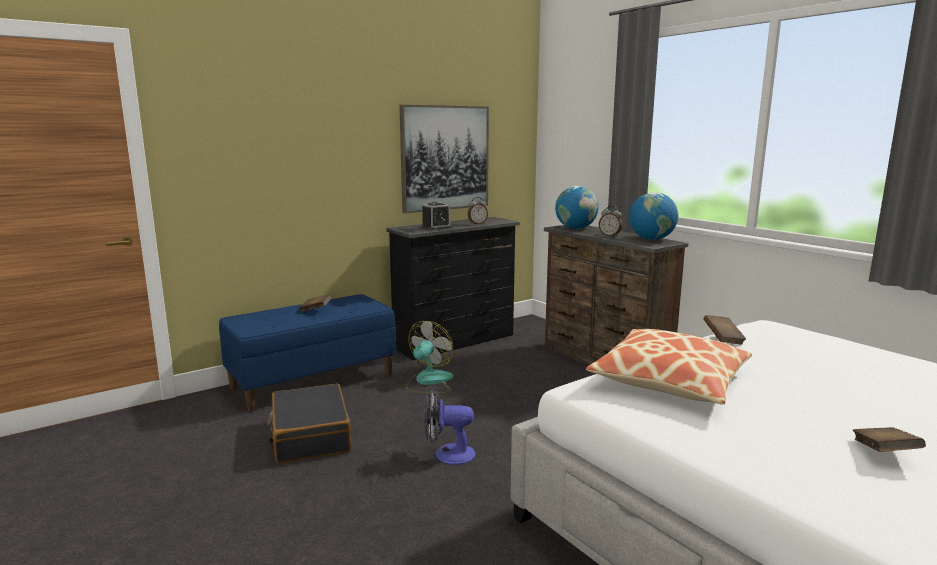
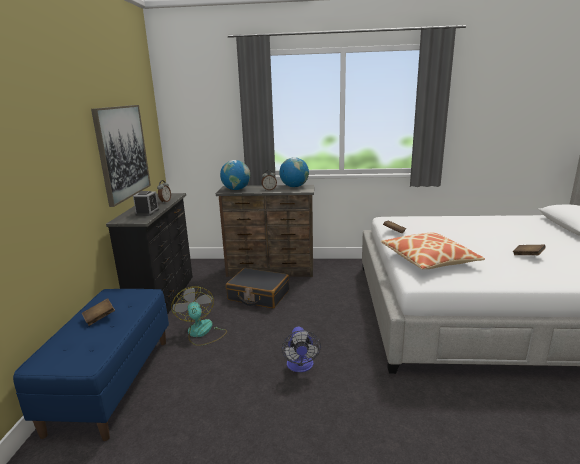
camera: 50 degrees left, 5 degrees up
(310, 436) = (199, 418): black suitcase -> black suitcase (258, 295)
(447, 454) = (300, 366): fan -> fan turned 45 degrees counterclockwise

